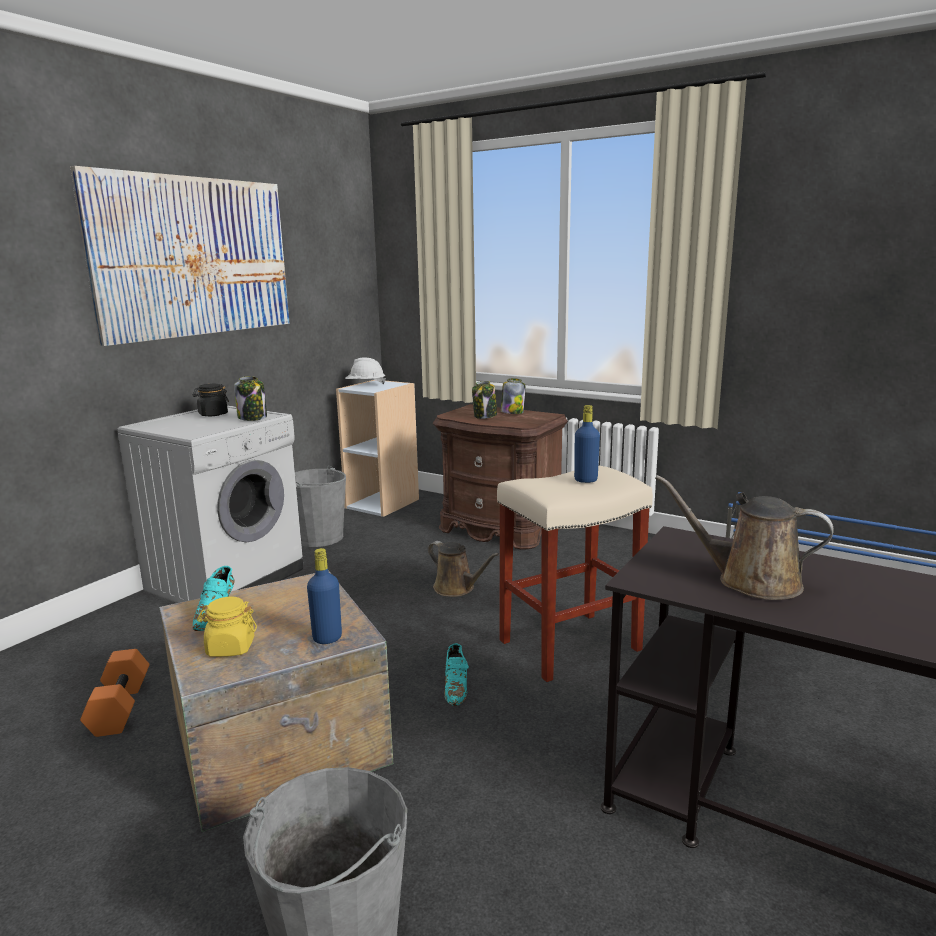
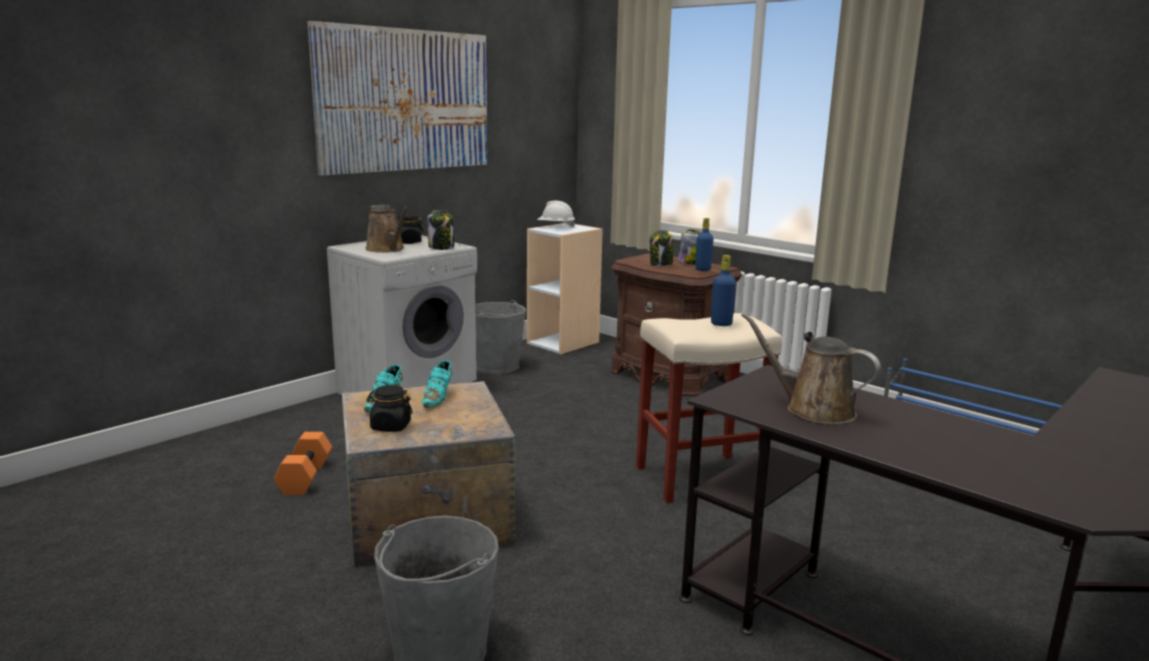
camera: 10 degrees right, 0 degrees up
(230, 648) = (390, 426): yellow jar -> black jar
(327, 638) = (468, 428): blue bottle -> blue bottle (703, 269)
(456, 687) = (585, 497): turquoise shoe -> turquoise shoe (438, 398)
(457, 588) = (610, 421): brown watering can -> brown watering can (387, 249)

